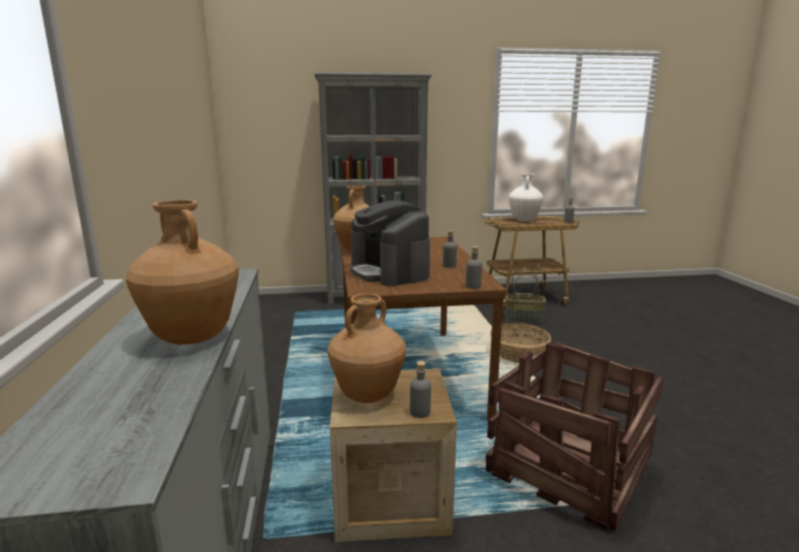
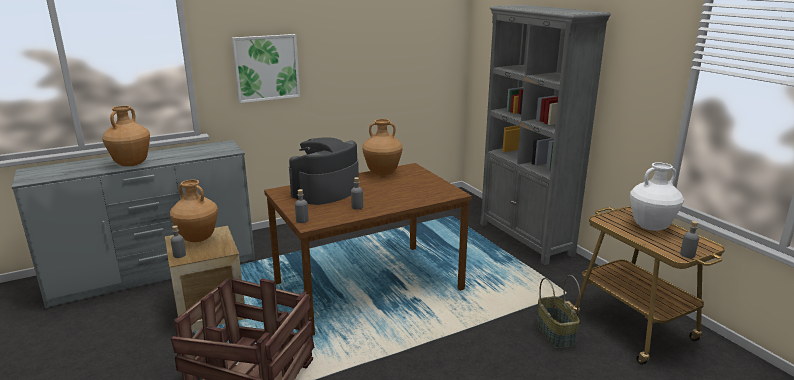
camera: 70 degrees right, 5 degrees up
(135, 147) = (266, 68): none -> picture
(518, 354) = (449, 338): basket -> none

